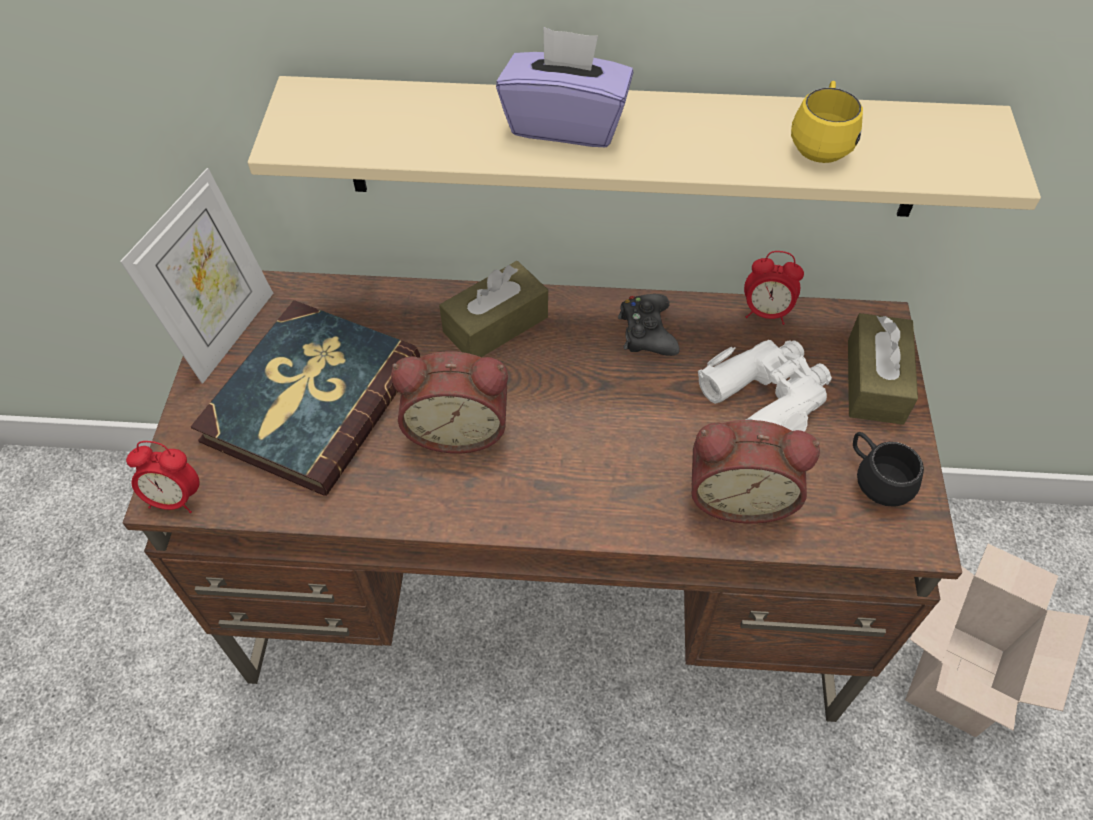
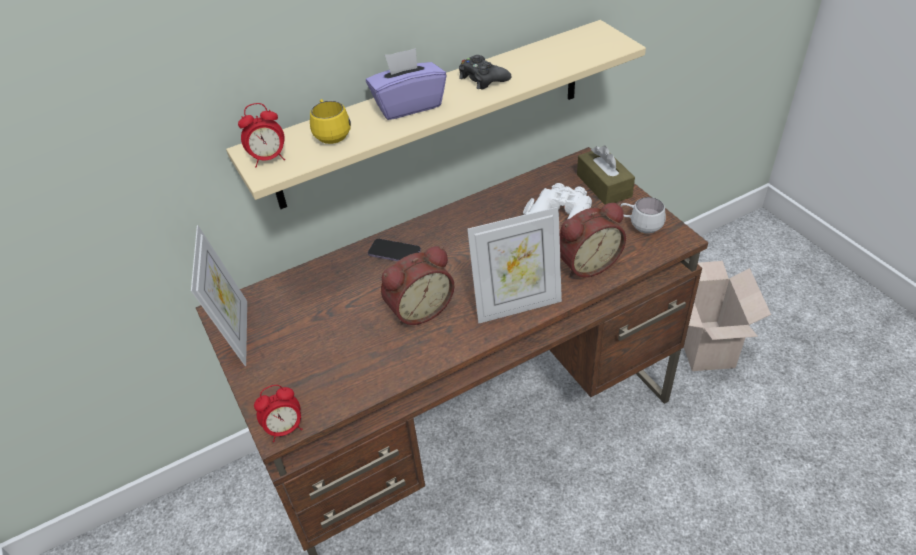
camera: 30 degrees left, 10 degrees down
(311, 400) = (322, 339): book -> none
(495, 324) = (394, 252): brown tissue box -> phone
(586, 502) = (517, 306): none -> picture frame
(647, 332) = (477, 217): black game controller -> black game controller (482, 78)
(766, 312) = (528, 181): alarm clock -> alarm clock (269, 159)
(820, 143) = (536, 64): yellow mug -> yellow mug (331, 134)
(874, 480) = (640, 226): black mug -> white mug

